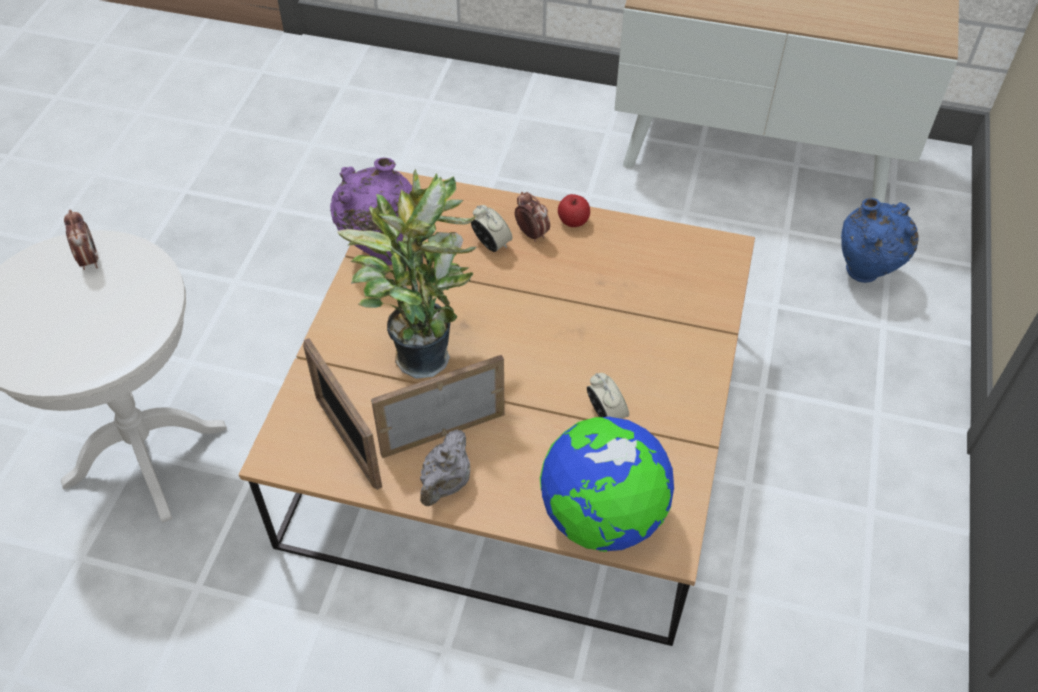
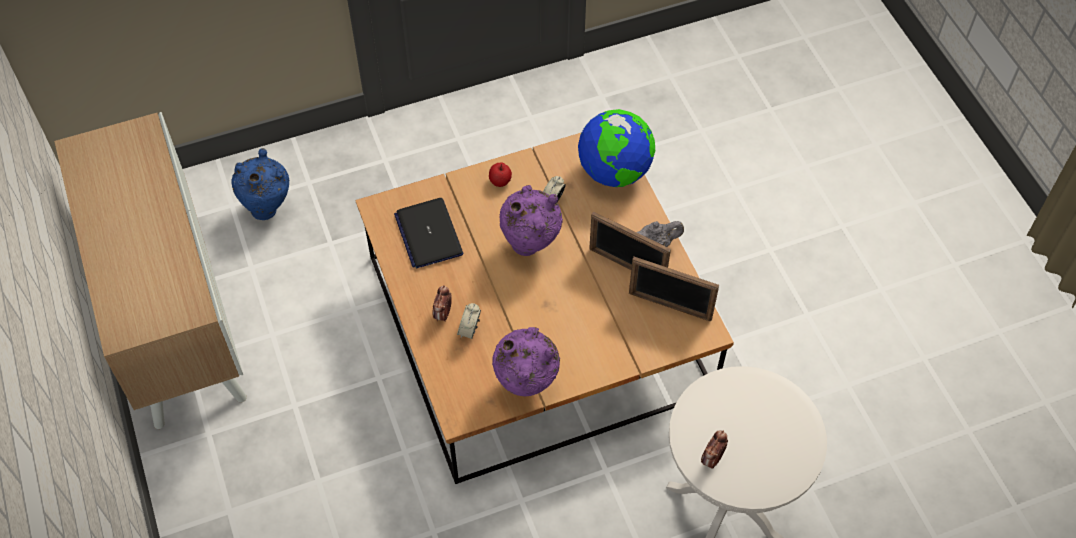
camera: 125 degrees left, 5 degrees up
(347, 441) = (670, 306): picture frame -> picture frame turned 90 degrees clockwise
(422, 352) = (583, 311): potted plant -> none
(556, 355) = (530, 246): none -> purple vase
(573, 221) = (414, 298): apple -> apple (500, 181)
(652, 274) = (428, 234): none -> laptop

